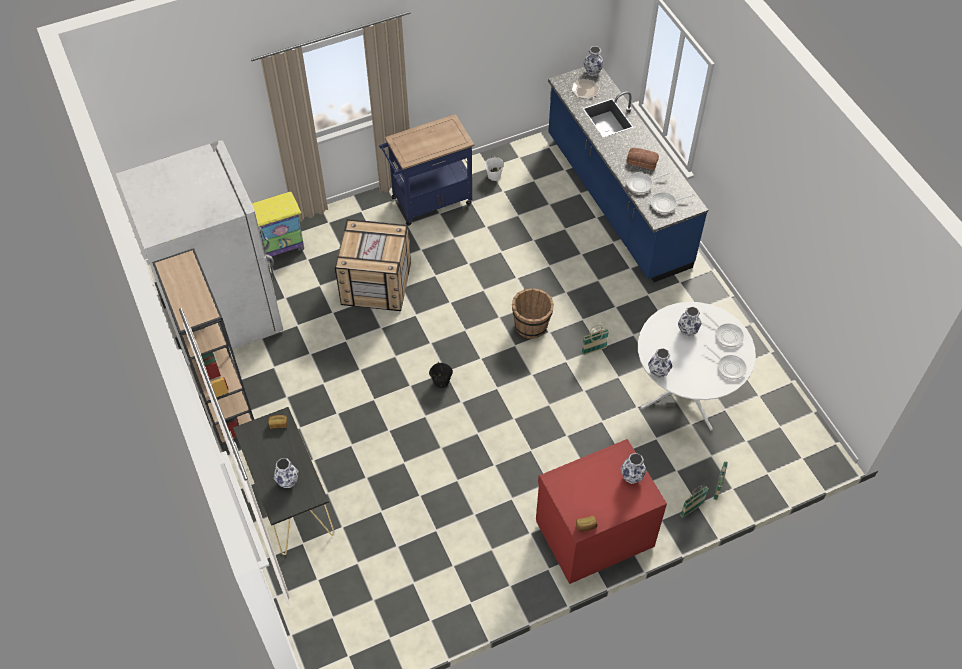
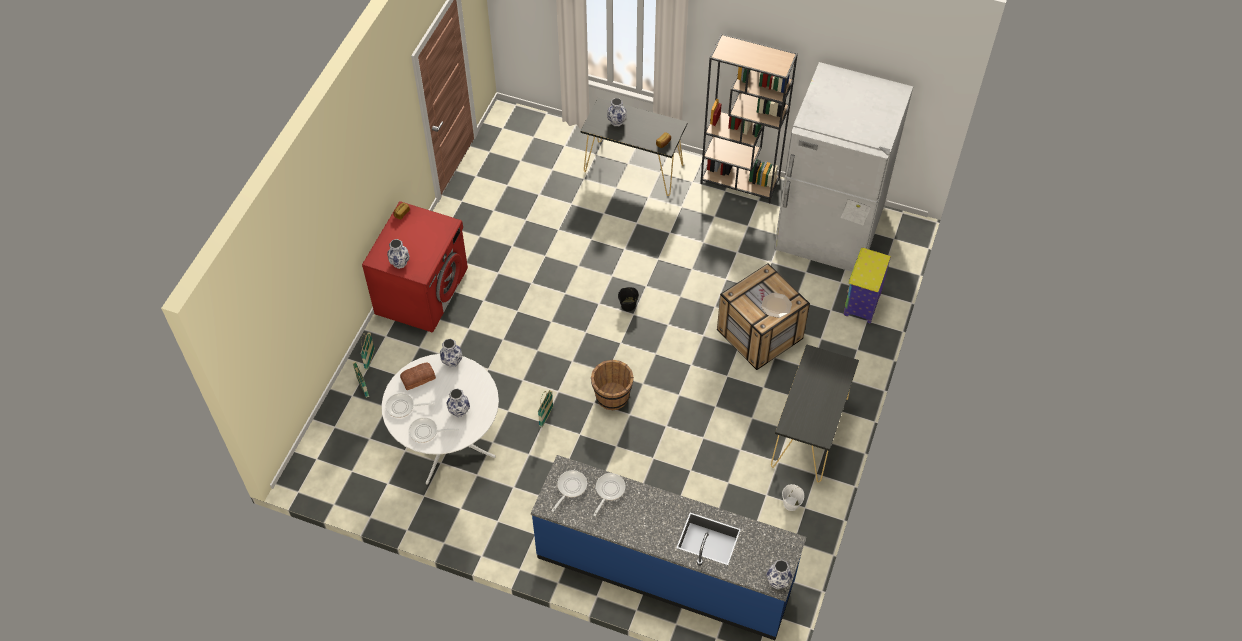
camera: 135 degrees right, 0 degrees up
(429, 202) = (809, 432): blue cart -> black console table
(585, 89) = (761, 553): plate -> plate (776, 305)
(642, 161) = (631, 515): bread -> bread (417, 378)

